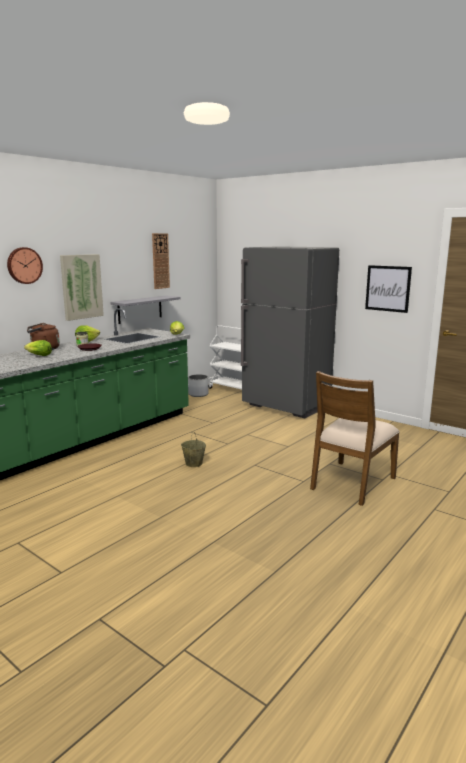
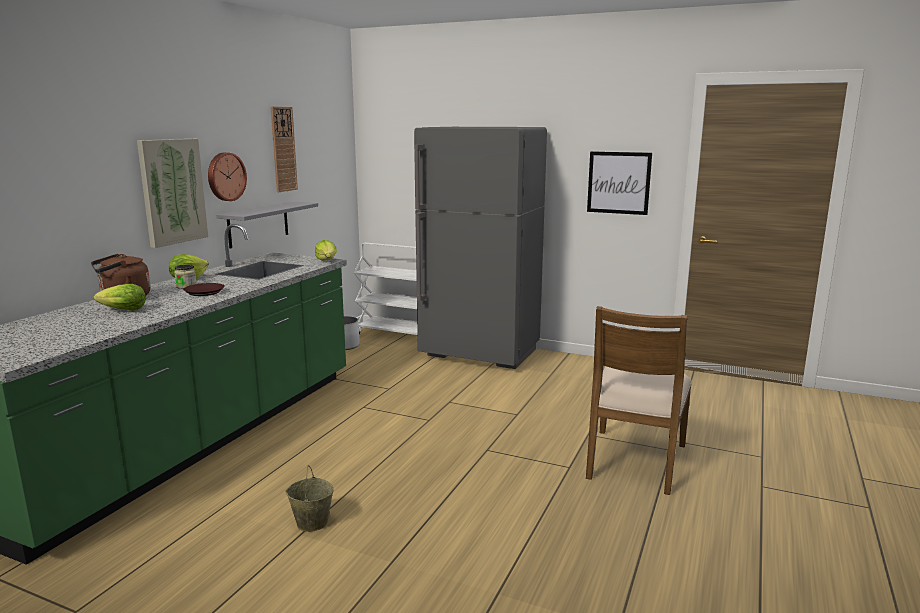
camera: 15 degrees left, 0 degrees up
(24, 265) = (79, 158): wall clock -> wall clock (225, 176)
(193, 463) = (395, 459): beige bucket -> beige bucket (311, 522)

